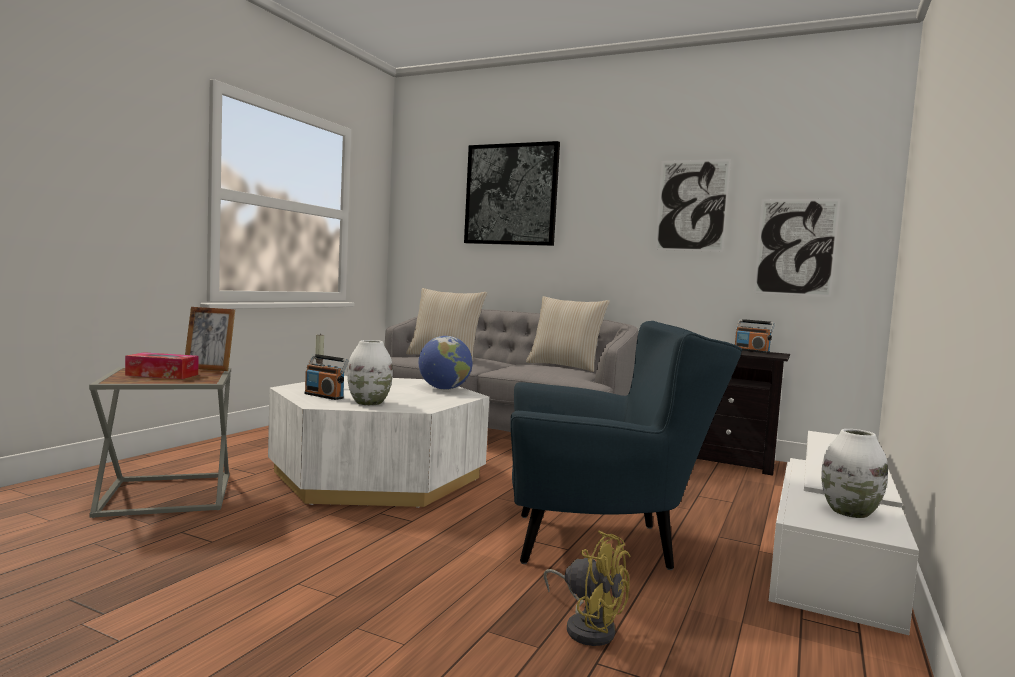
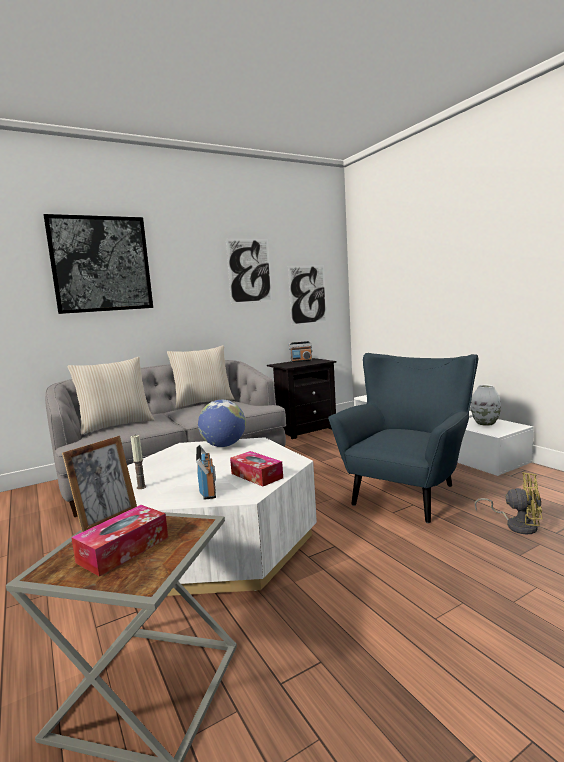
camera: 55 degrees left, 5 degrees up
(324, 396) = (208, 490): radio -> radio turned 75 degrees counterclockwise
(369, 403) = (256, 476): white vase -> tissue box
(587, 627) = (516, 525): yellow fan -> yellow fan turned 45 degrees clockwise

